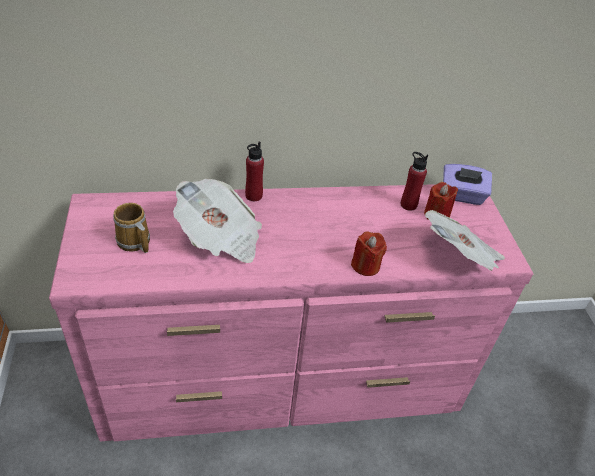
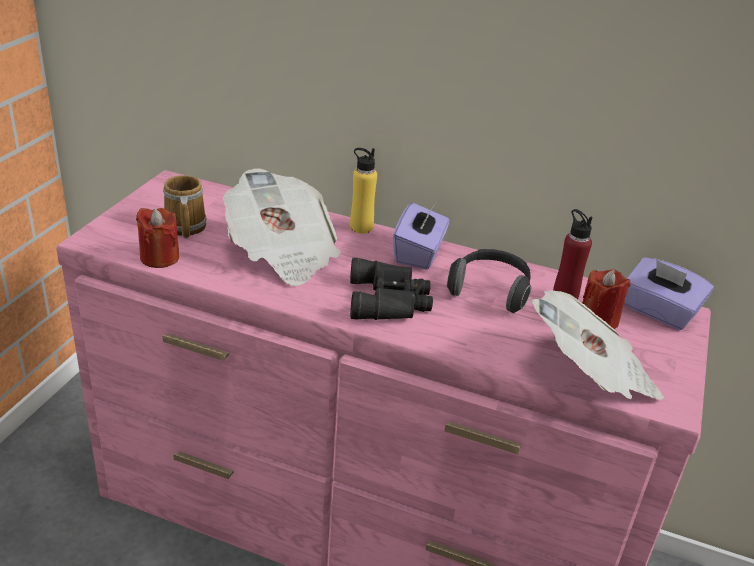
camera: 30 degrees right, 10 degrees down
(253, 195) = (361, 227): red bottle -> yellow bottle
(305, 204) = (419, 254): none -> purple tissue box
(316, 249) = (390, 300): none -> black binoculars
(366, 217) = (490, 291): none -> headphones
(366, 265) = (440, 338): red candle -> red candle (159, 257)

